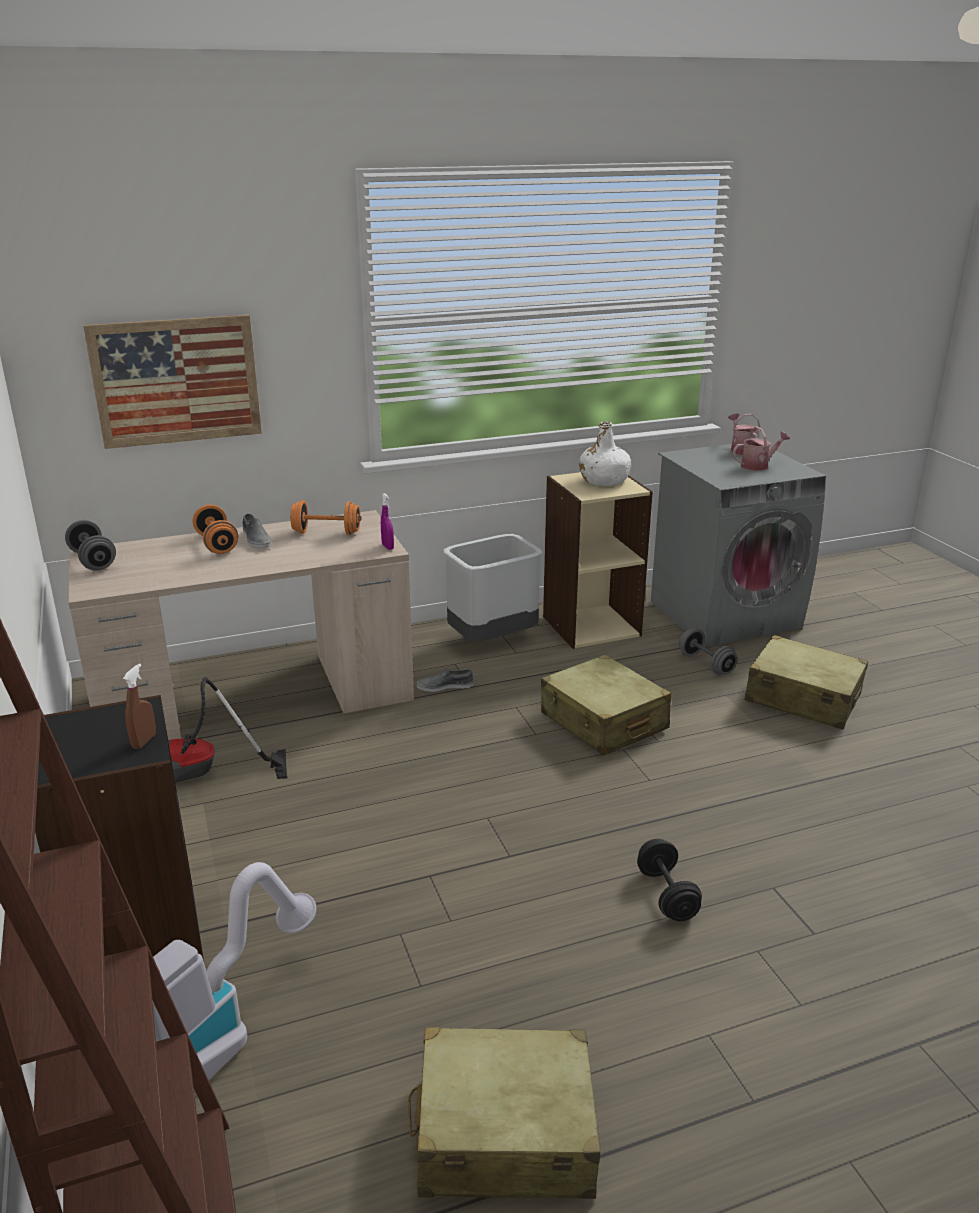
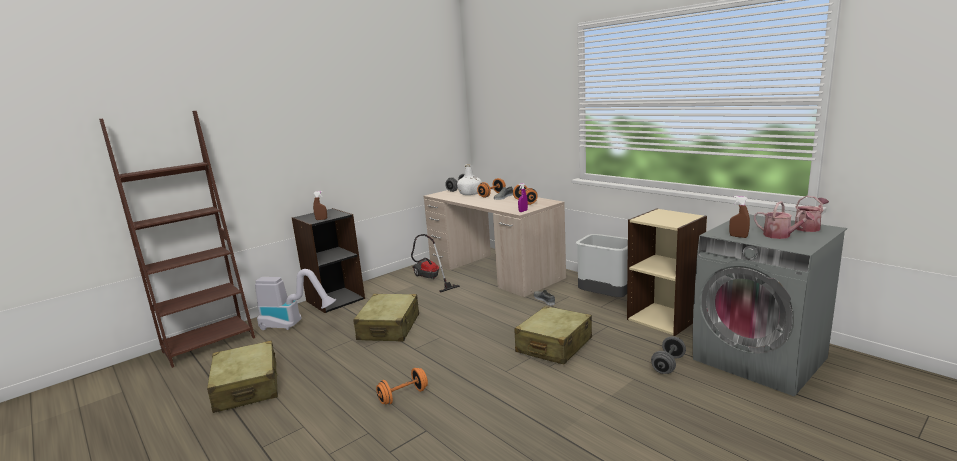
camera: 70 degrees right, 10 degrees down
(176, 381) = (510, 124): picture -> none
(604, 481) = (673, 217): white bottle -> white bottle (470, 193)
(667, 895) = (403, 396): black dumbbell -> orange dumbbell
(744, 478) = (738, 236): none -> brown spray bottle
(802, 698) = (669, 412): beige suitcase -> beige suitcase (389, 327)

